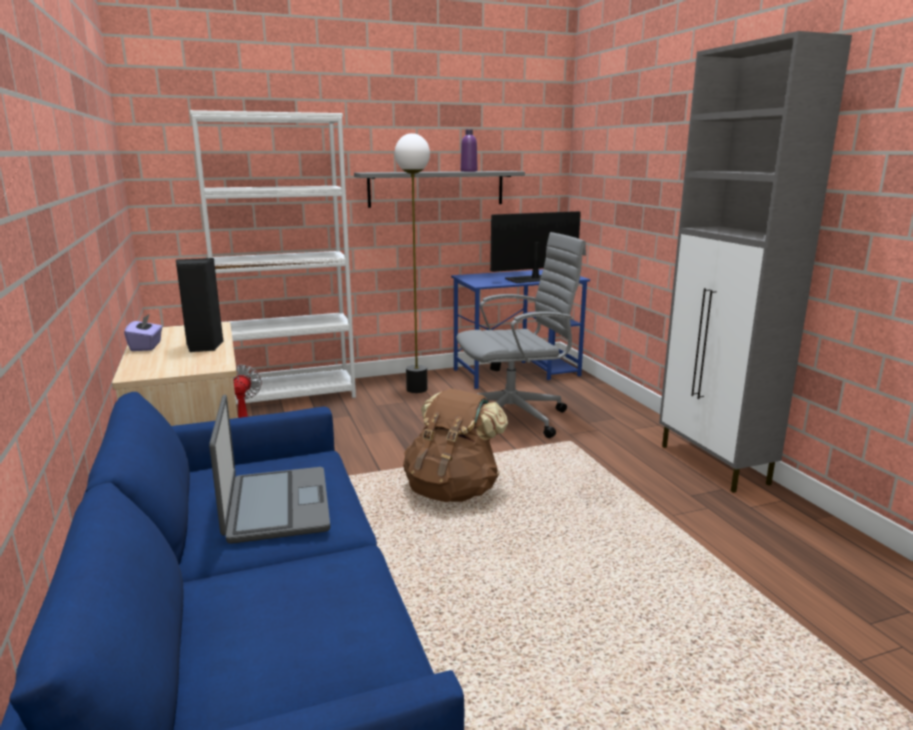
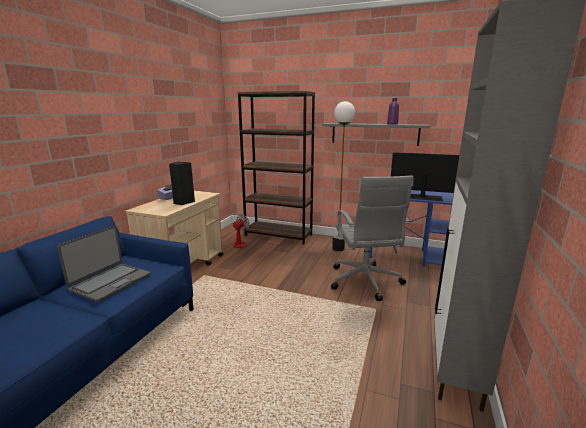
camera: 40 degrees right, 0 degrees up
(290, 396) = (278, 235): white bookcase -> brown bookcase
(452, 491) = (271, 310): brown backpack -> none
(514, 417) = (365, 282): grey office chair -> grey office chair turned 60 degrees clockwise

